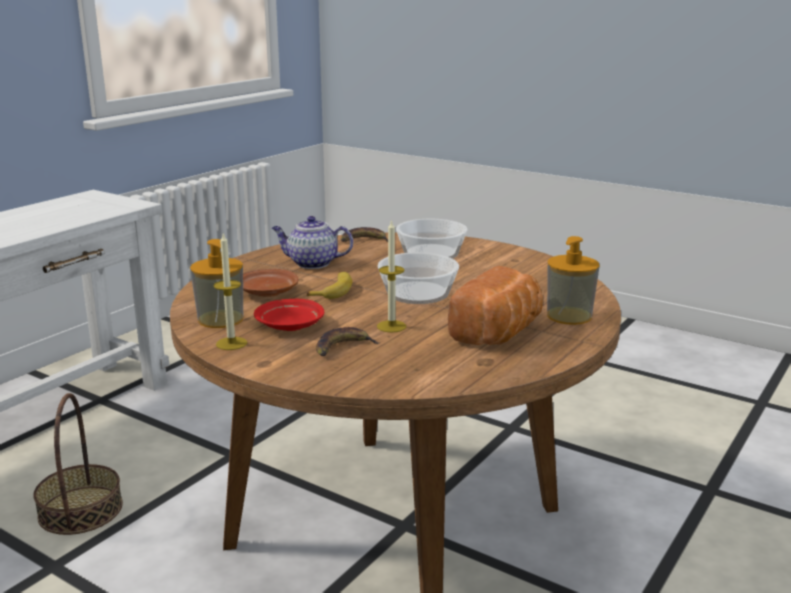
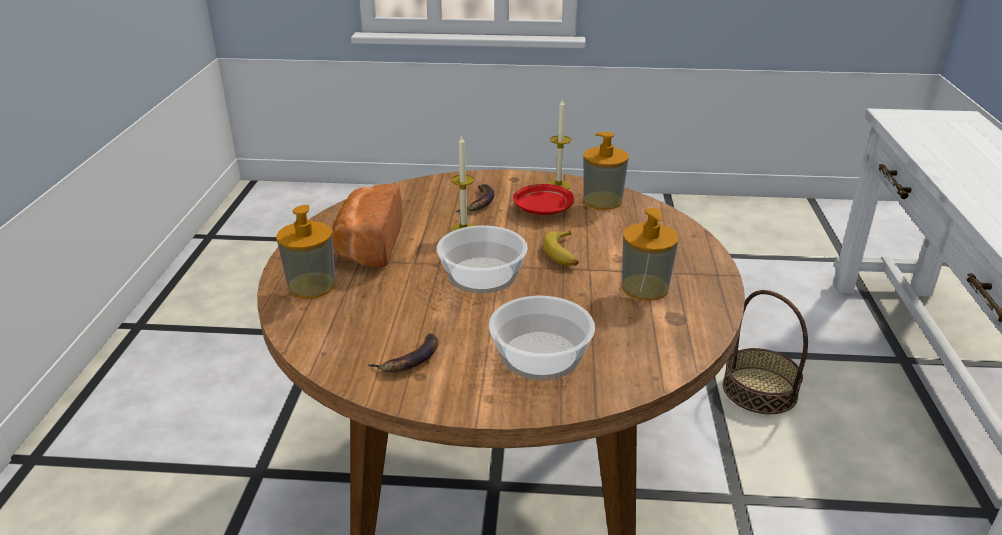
camera: 150 degrees right, 10 degrees up
(267, 292) = (617, 235): brown plate -> none
(311, 263) = (645, 287): teapot -> soap dispenser
(363, 240) = (660, 357): banana -> banana (410, 359)

